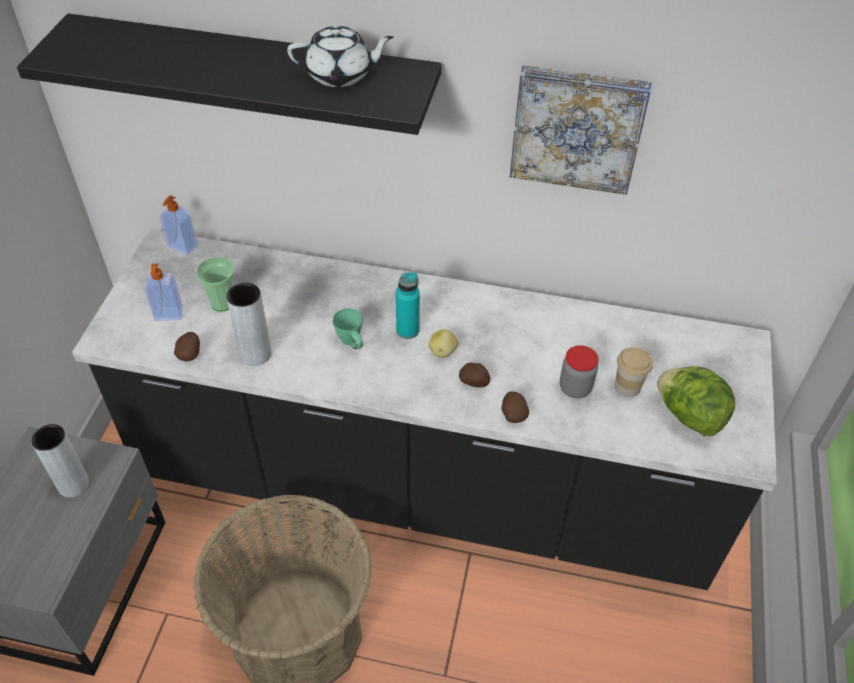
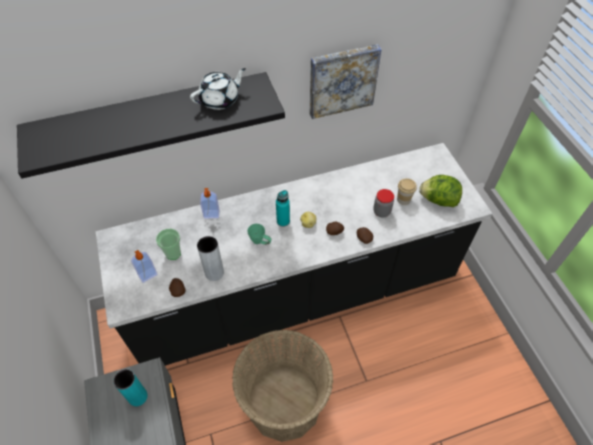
camera: 30 degrees left, 5 degrees up
(73, 484) = (138, 396): grey vase -> turquoise vase
(182, 247) = (124, 233): soap dispenser -> soap dispenser (211, 214)

